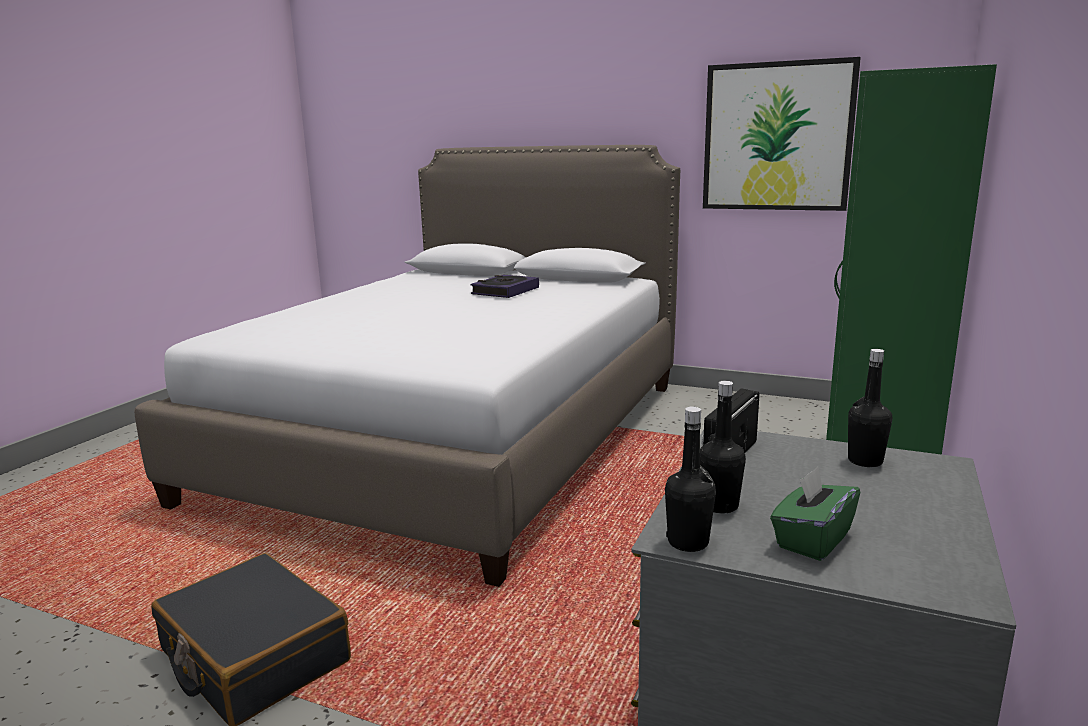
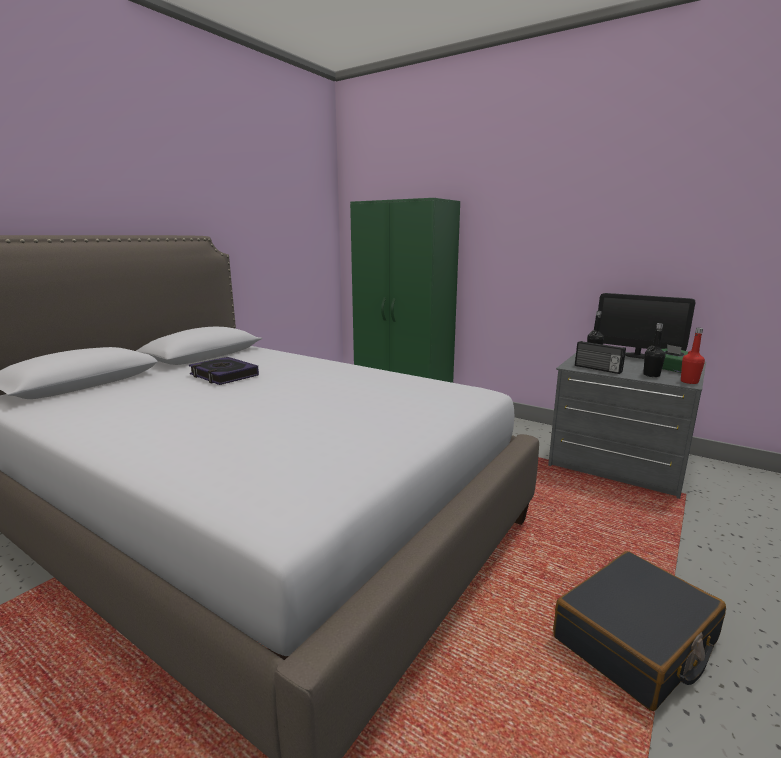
camera: 80 degrees left, 0 degrees up
(688, 542) = (689, 382): black bottle -> red bottle
(777, 137) = (269, 232): picture -> none
(942, 514) = (637, 355): none -> monitor

